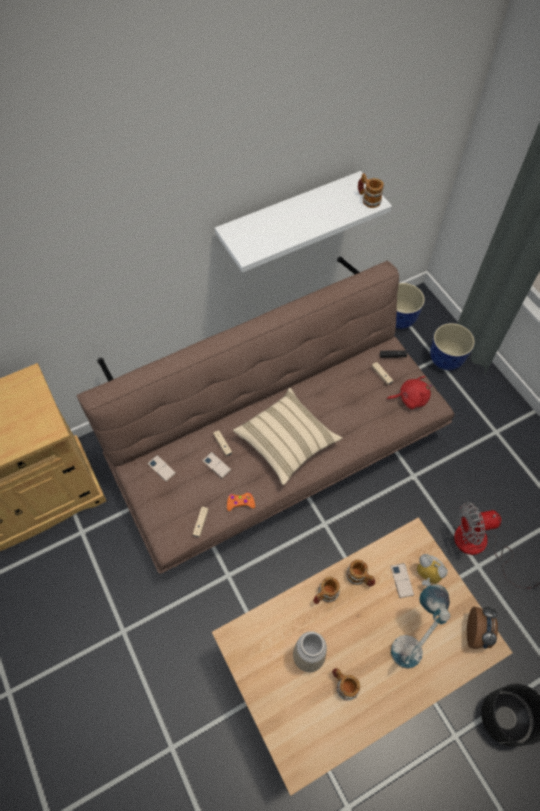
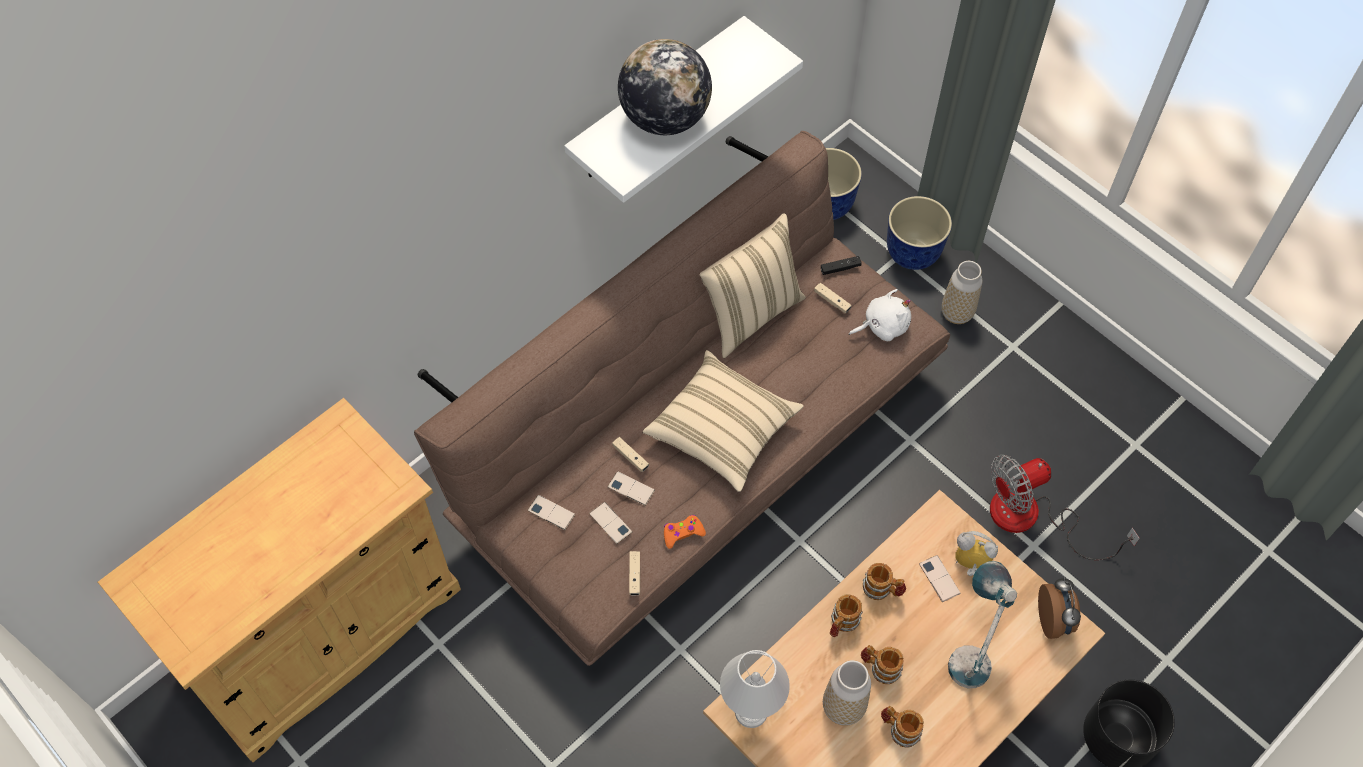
camera: 15 degrees left, 0 degrees up
(196, 484) = (610, 523): none -> phone
(243, 643) = (750, 713): none -> white table lamp
(286, 223) = (665, 118): none -> globe
(327, 372) = (750, 314): none -> beige pillow
(368, 199) = (767, 58): mug -> mug (879, 668)
(410, 398) = (882, 326): red plush toy -> white plush toy
(464, 402) = (956, 313): none -> vase

